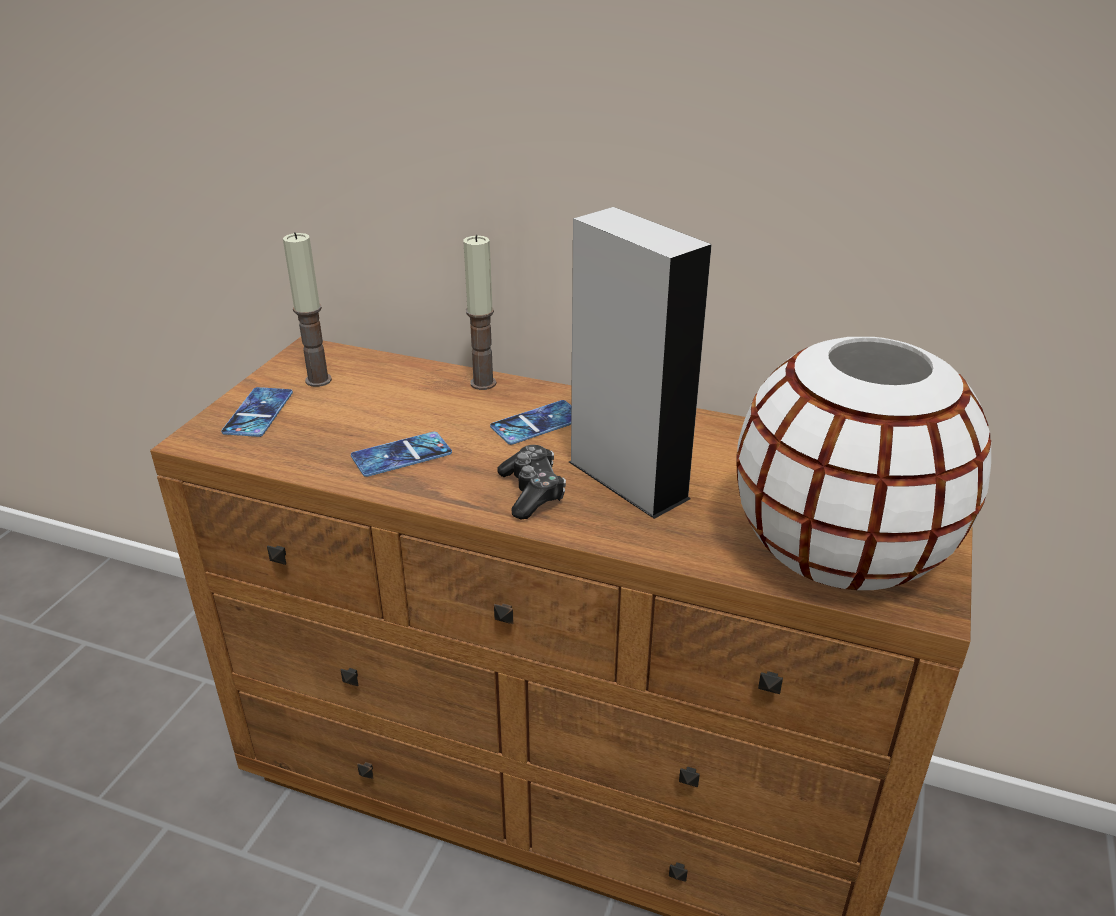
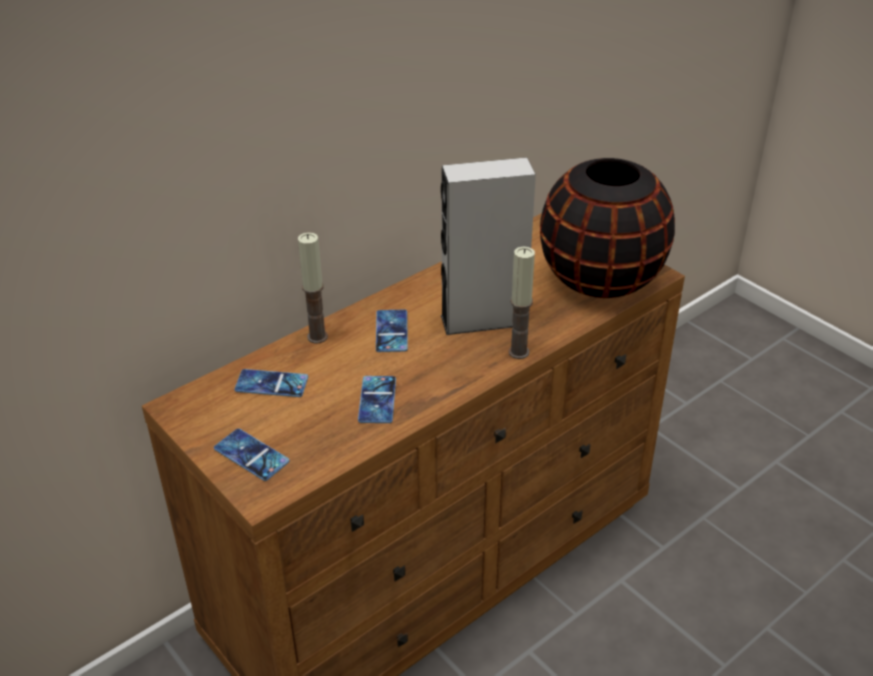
camera: 60 degrees left, 5 degrees up
(318, 380) = (231, 413): candle -> candle (519, 352)
(380, 385) = (271, 384): none -> phone
(532, 492) = (466, 359): game controller -> none
(839, 550) = (600, 279): white vase -> black vase

